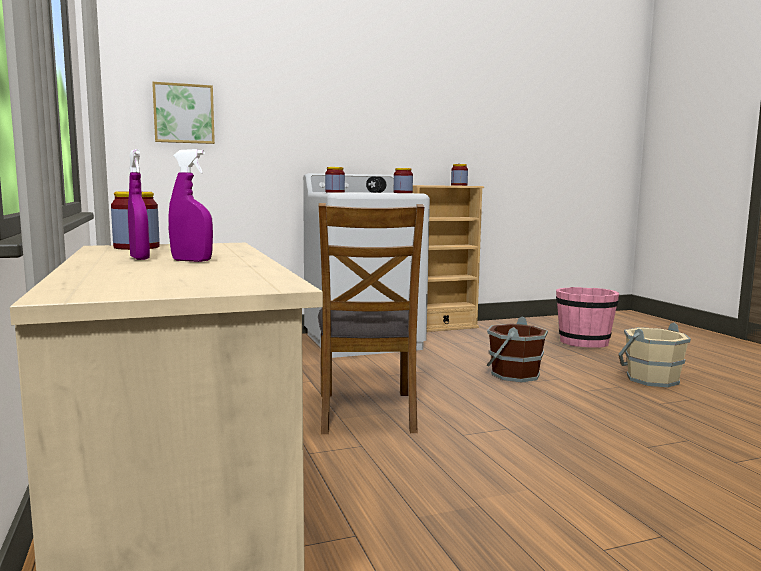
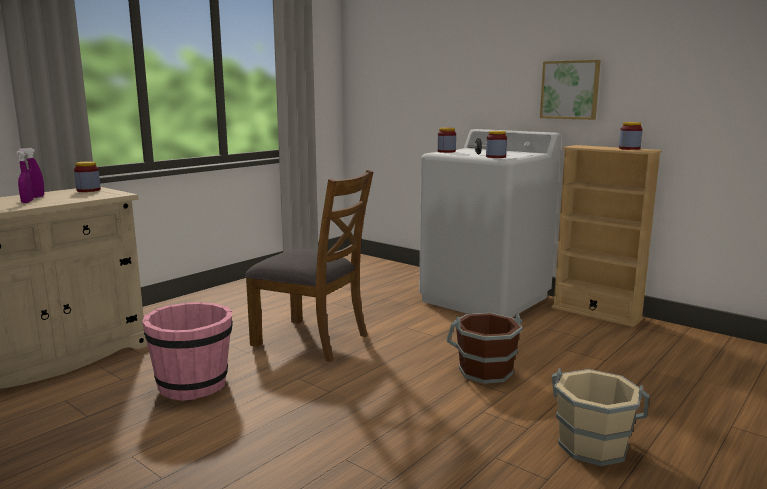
camera: 60 degrees right, 5 degrees up
(183, 114) = (394, 78): picture -> picture (570, 90)
(367, 412) = (312, 339): brown chair -> brown chair turned 120 degrees counterclockwise
(583, 342) = (690, 387): pink bucket -> pink bucket (194, 385)

